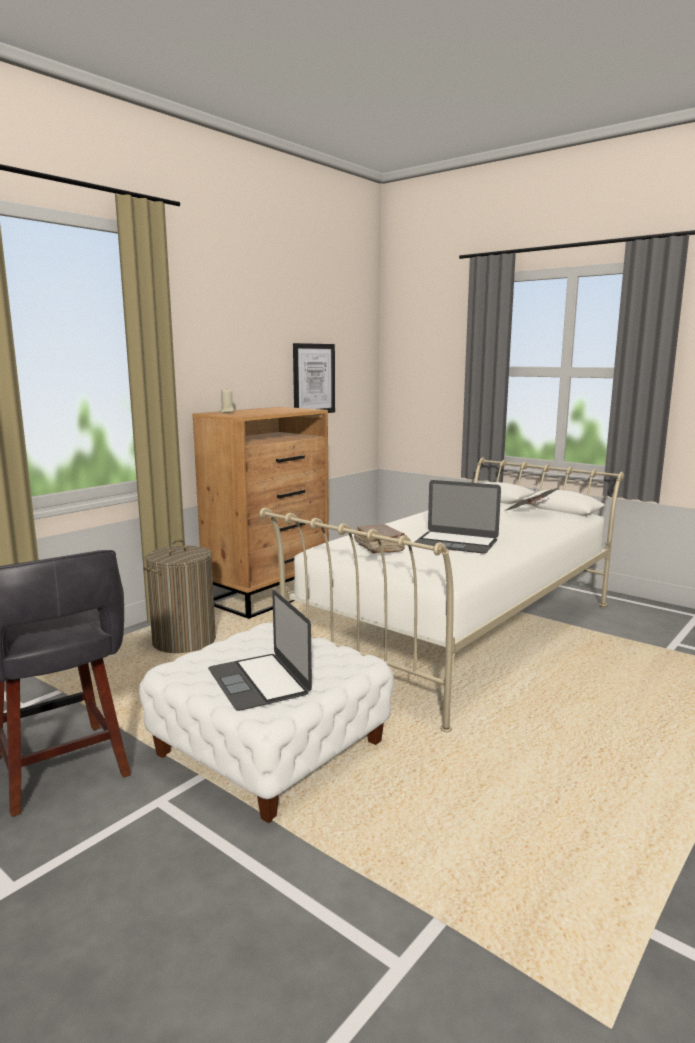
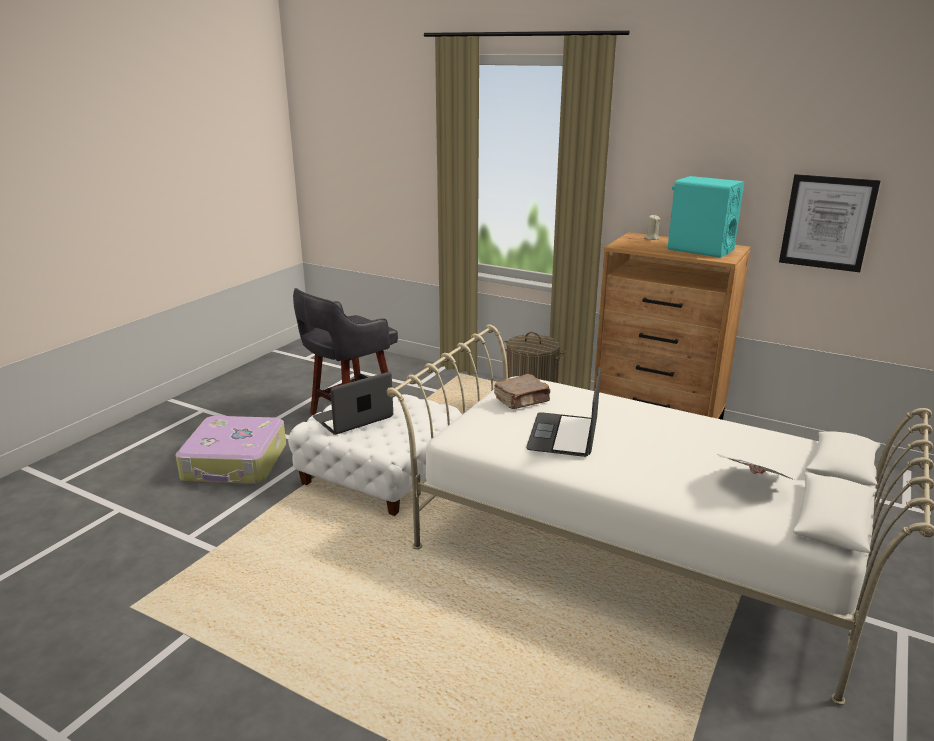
camera: 80 degrees right, 10 degrees up
(145, 917) = (235, 463): none -> suitcase
(279, 410) = (700, 249): none -> turquoise speaker

